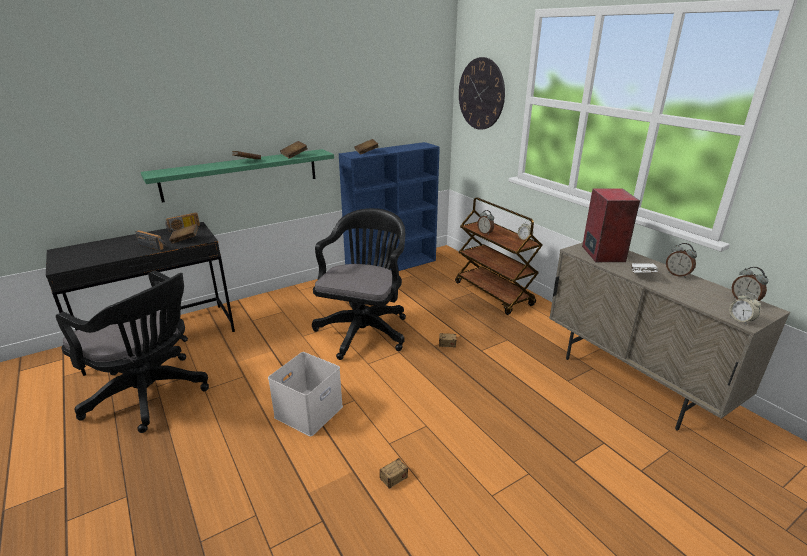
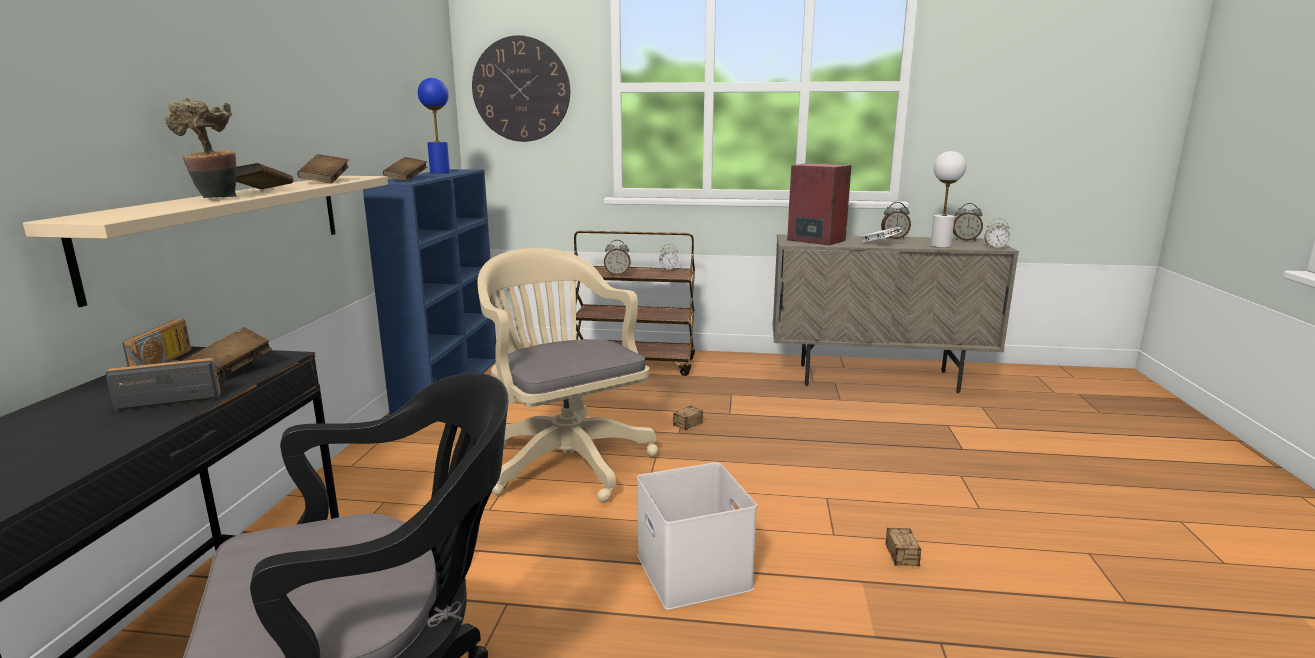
camera: 50 degrees left, 10 degrees down
(216, 166) = (215, 199): none -> potted plant
(241, 174) = (229, 227): green shelf -> beige shelf
(364, 330) = (565, 459): black office chair -> beige office chair
(407, 146) = (440, 172): none -> blue table lamp
(690, 297) = (940, 246): none -> white table lamp

